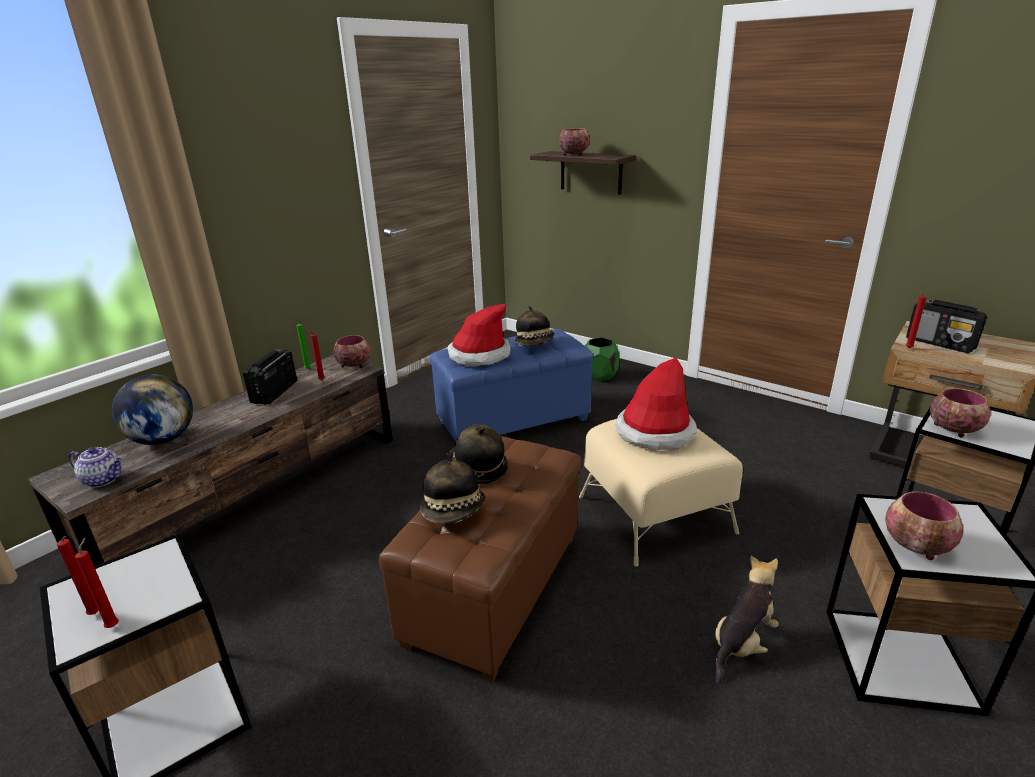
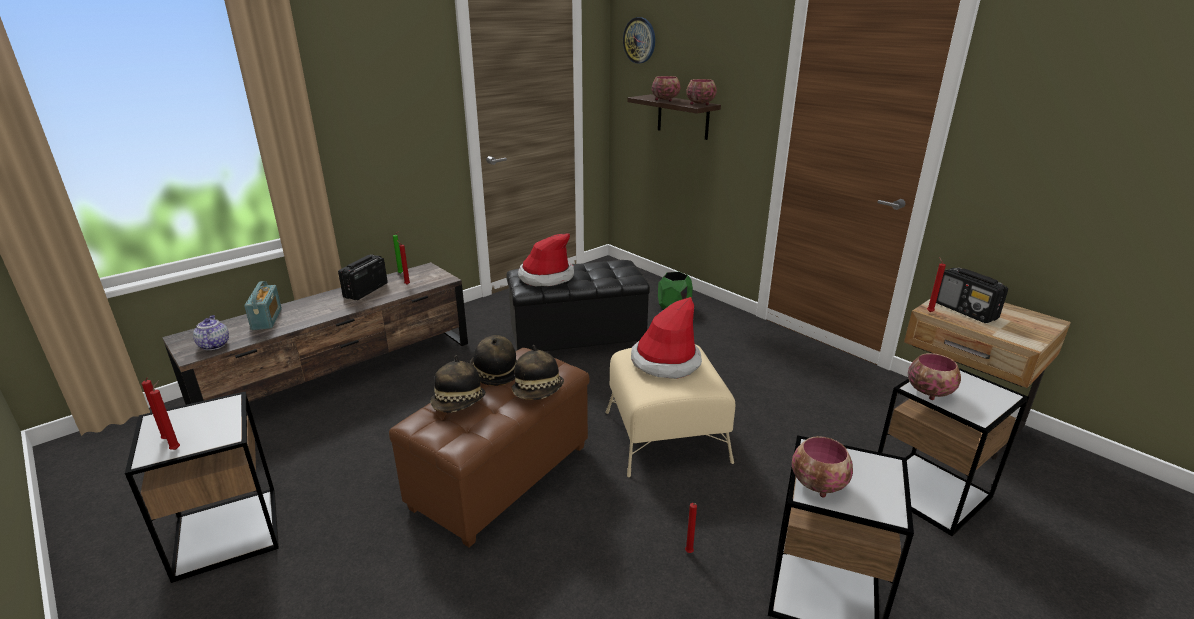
camera: 10 degrees right, 0 degrees up
(104, 479) = (214, 345): teapot -> teapot turned 135 degrees counterclockwise
(163, 439) = (267, 319): globe -> radio
(354, 365) = (439, 274): bowl -> bowl (700, 104)
(513, 421) = (577, 339): blue ottoman -> black ottoman
(534, 93) = (639, 40): none -> wall clock
(535, 343) = (600, 271): hat -> hat (538, 392)
(742, 643) = (689, 553): plush toy -> red candle

